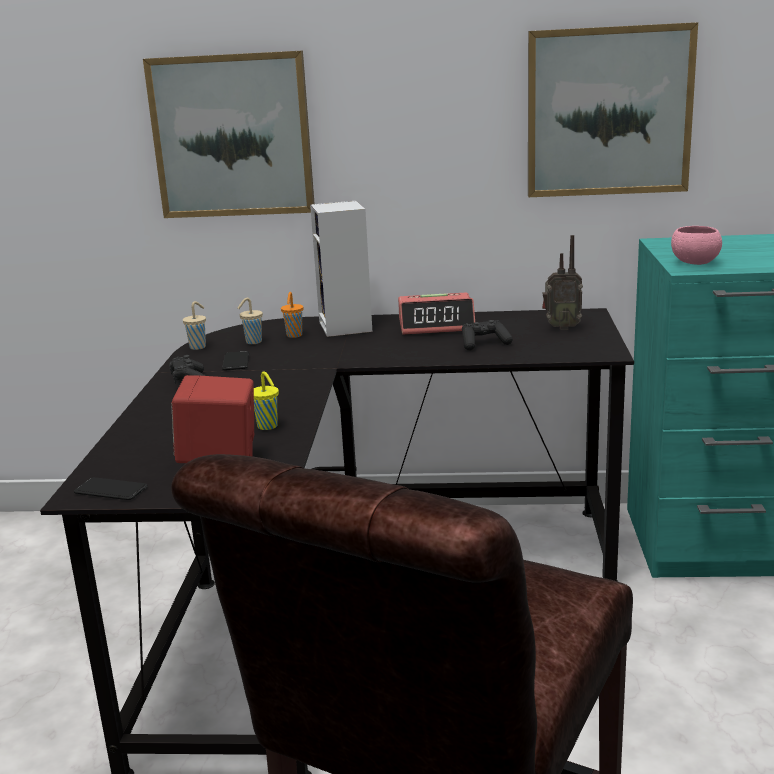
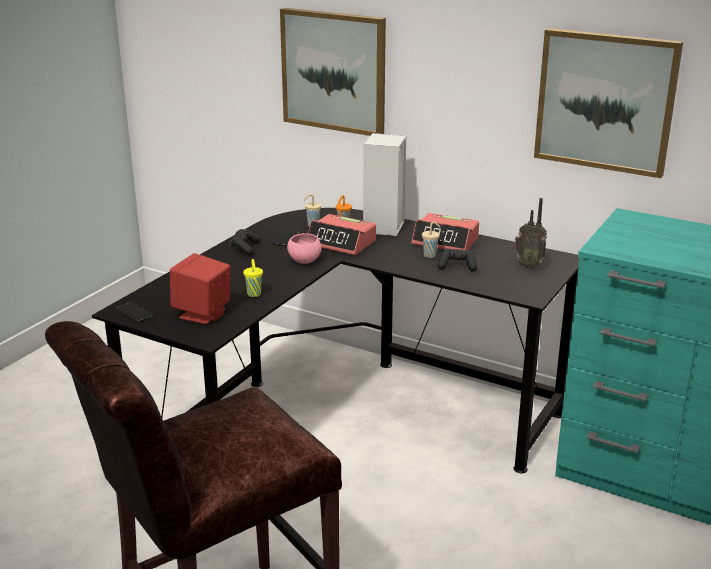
camera: 25 degrees right, 5 degrees up
(198, 347) = (276, 221): beige cup -> beige cup (430, 255)
(314, 351) = (341, 243): none -> alarm clock
(695, 263) = (615, 243): pink bowl -> pink bowl (304, 261)

